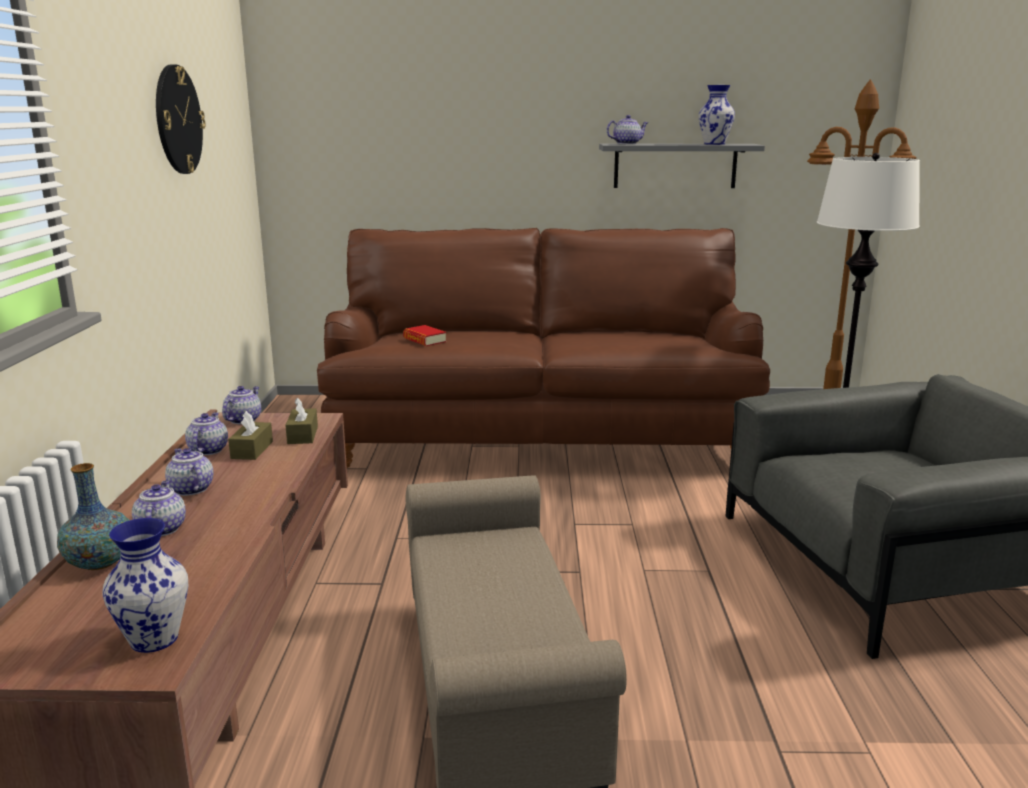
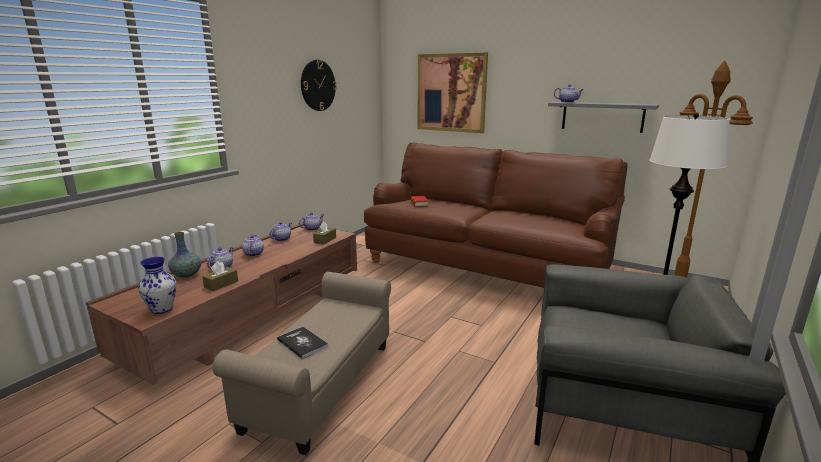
camera: 30 degrees right, 0 degrees up
(252, 450) = (297, 242): brown tissue box -> brown tissue box (221, 284)
(408, 132) = (451, 93): none -> picture
(490, 617) = (302, 343): none -> book
(714, 144) = (625, 103): vase -> none

